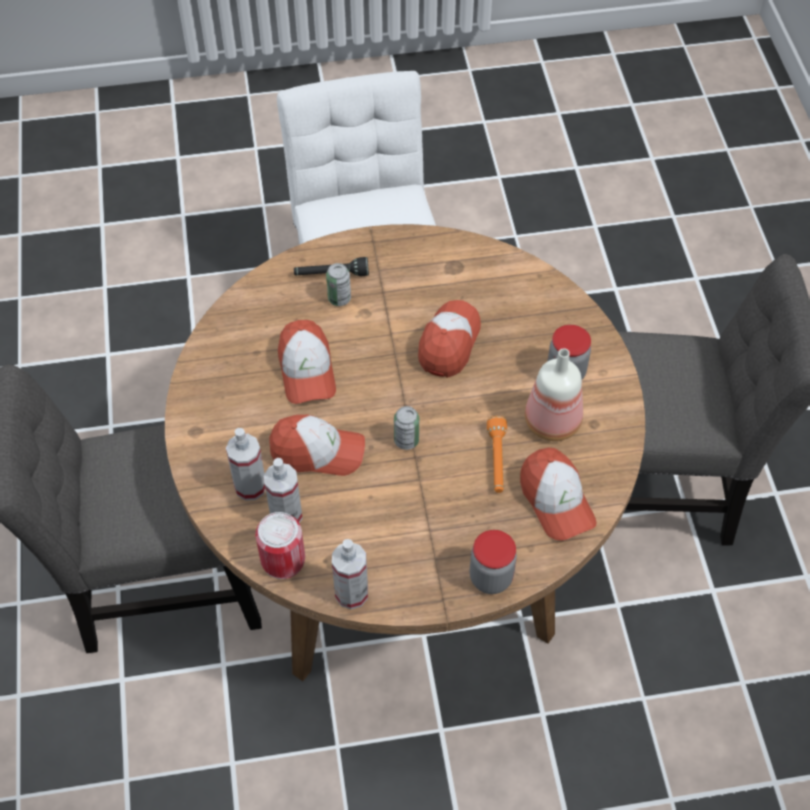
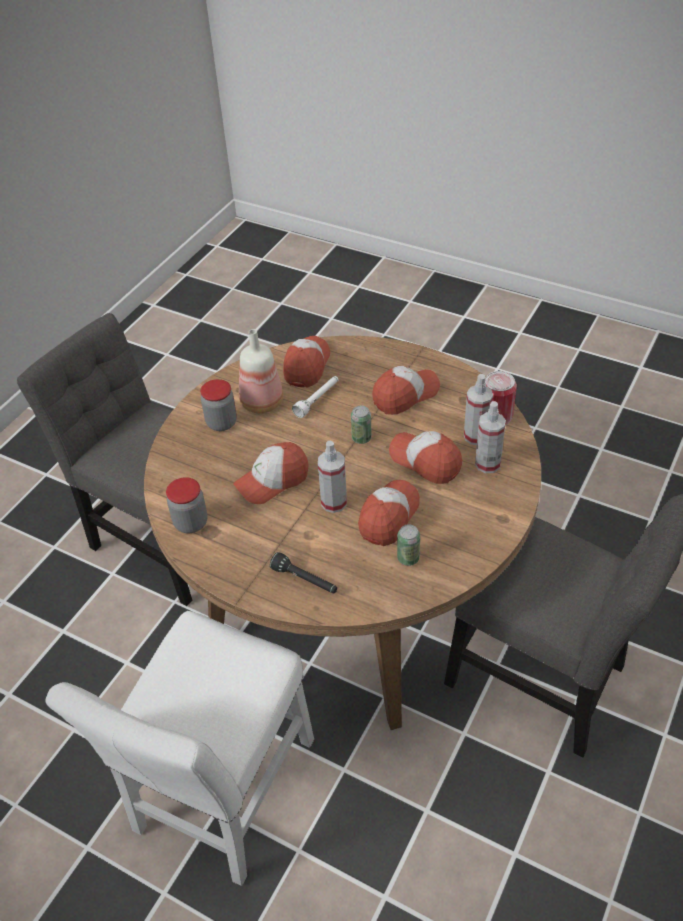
camera: 140 degrees left, 10 degrees down
(339, 298) = (317, 557): can -> can (408, 558)
(351, 593) = (467, 381): spray bottle -> spray bottle (334, 502)
(407, 527) = (405, 395): none -> cap
(491, 577) = (381, 352): jar -> jar (191, 523)
(497, 460) = (317, 400): orange flashlight -> white flashlight

